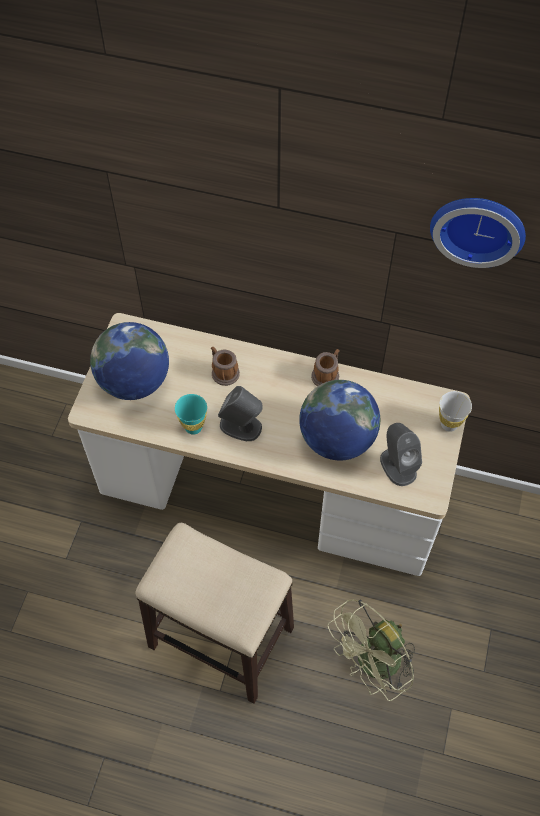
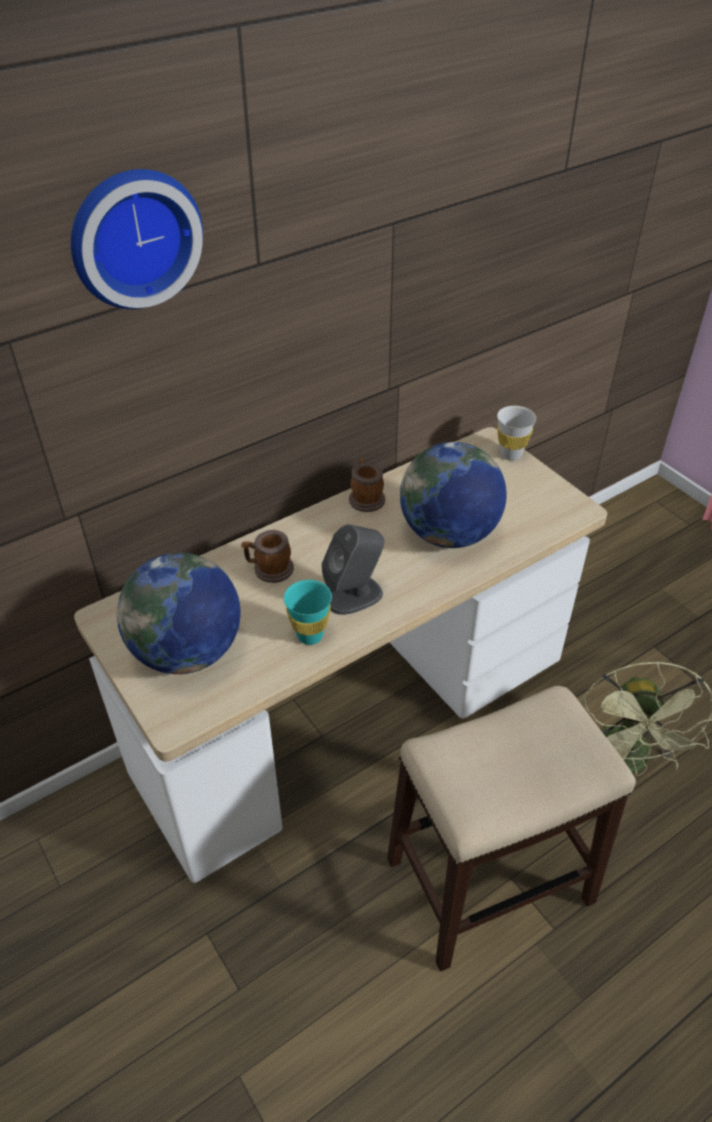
camera: 50 degrees left, 15 degrees down
(398, 466) = (523, 511): grey speaker -> none
(478, 226) = (477, 153): wall clock -> wall clock (133, 237)

